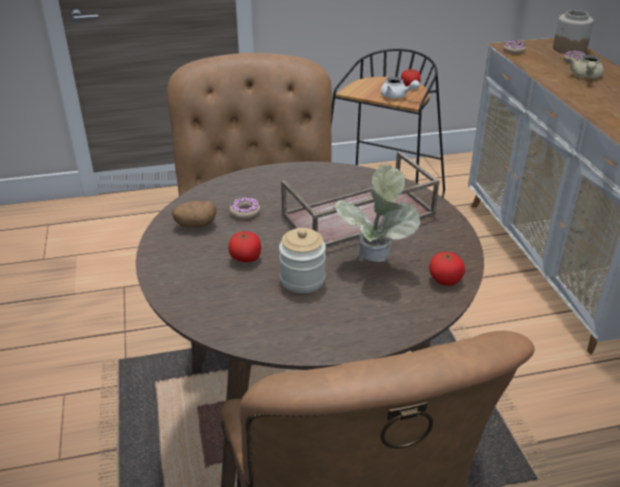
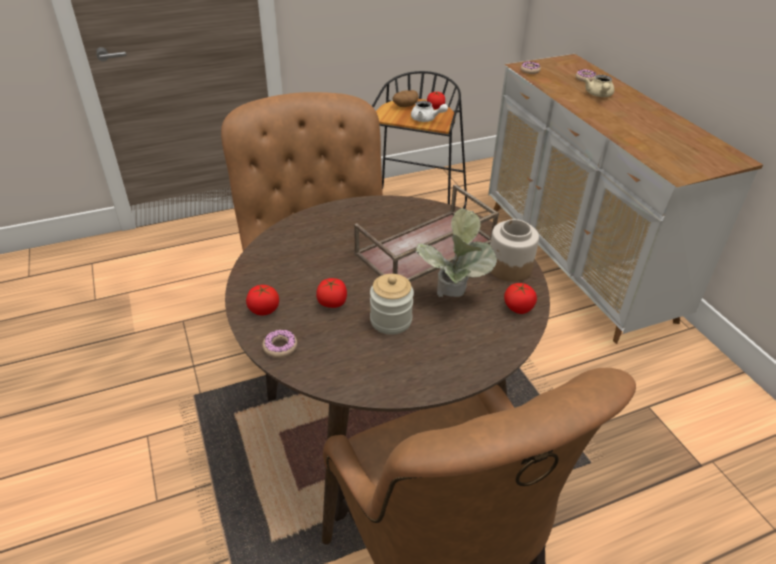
camera: 10 degrees left, 5 degrees up
(174, 258) = (264, 309): none -> tomato
(195, 225) = (275, 272): potato -> potato (405, 106)
(245, 212) = (319, 254): donut -> donut (280, 347)
(569, 49) = (577, 67): jar -> jar (509, 267)

